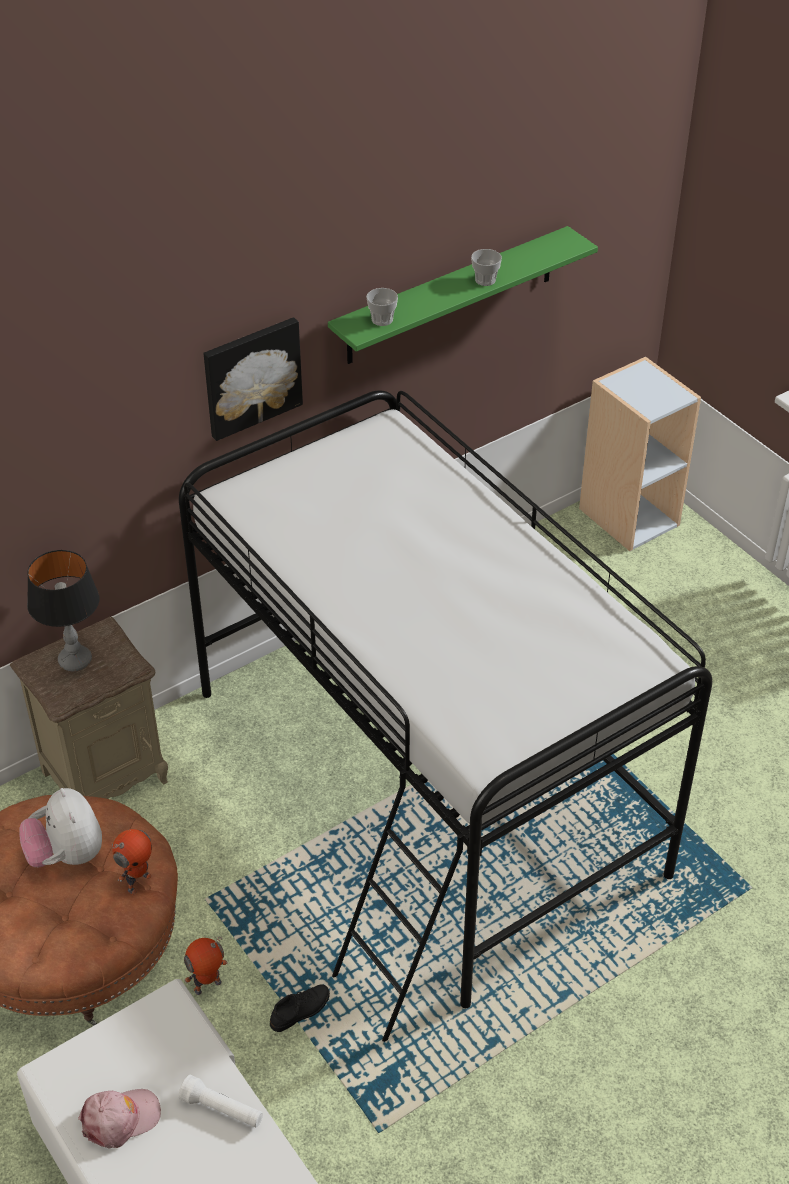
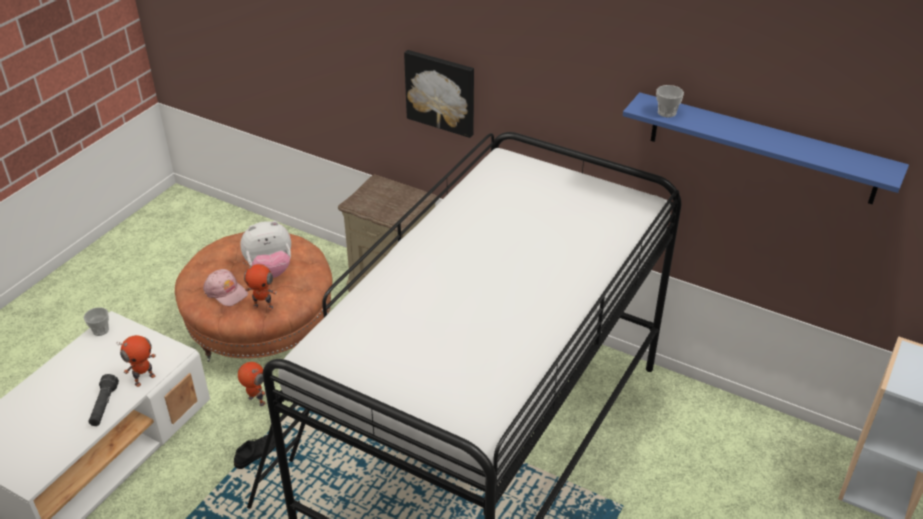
camera: 65 degrees right, 5 degrees down
(66, 855) = (270, 270): plush toy -> plush toy turned 150 degrees counterclockwise
(75, 660) = (390, 196): table lamp -> none
(120, 1119) = (86, 364): pink cap -> pink cap (226, 292)
(197, 1051) = (144, 379): none -> toy robot
(222, 1109) = (104, 406): white flashlight -> black flashlight
(251, 376) = (569, 94): picture -> picture (441, 92)
(300, 1010) = (256, 453): black shoe -> black shoe turned 75 degrees counterclockwise
(451, 296) = (762, 148): green shelf -> blue shelf
(485, 280) = (774, 143): cup -> cup (100, 330)

